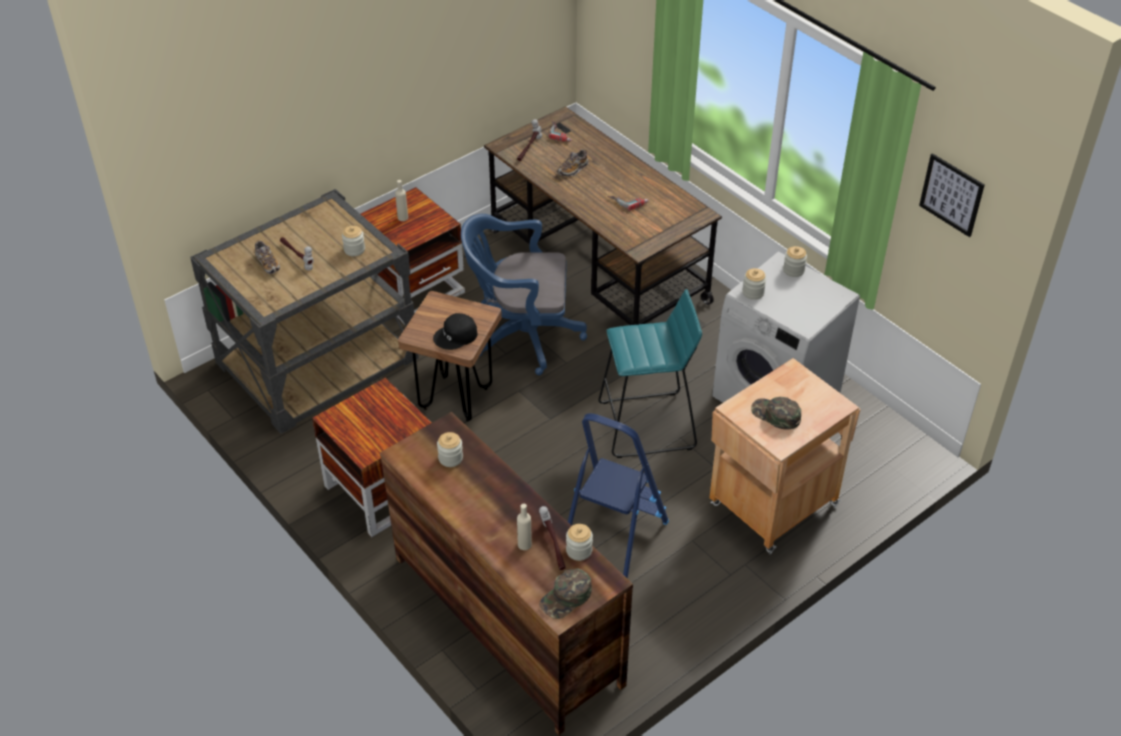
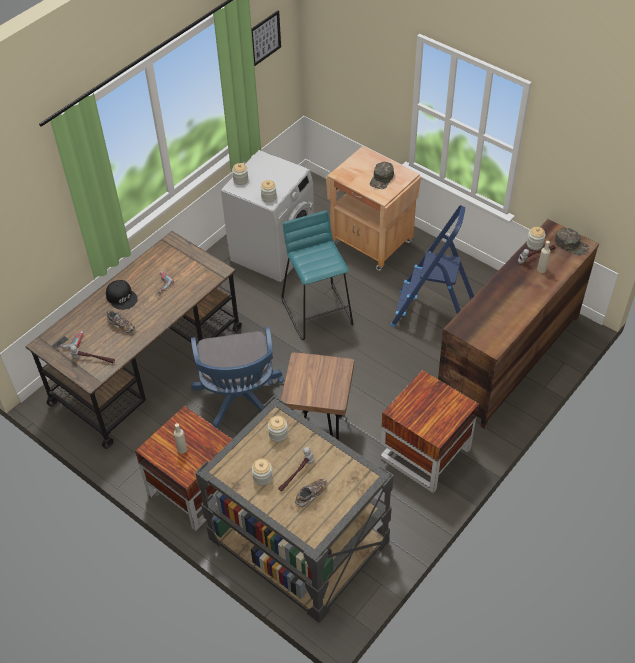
camera: 100 degrees left, 5 degrees up
(450, 458) = (486, 319): jar -> jar (262, 477)
(456, 336) = (330, 373): black cap -> black cap (122, 297)

